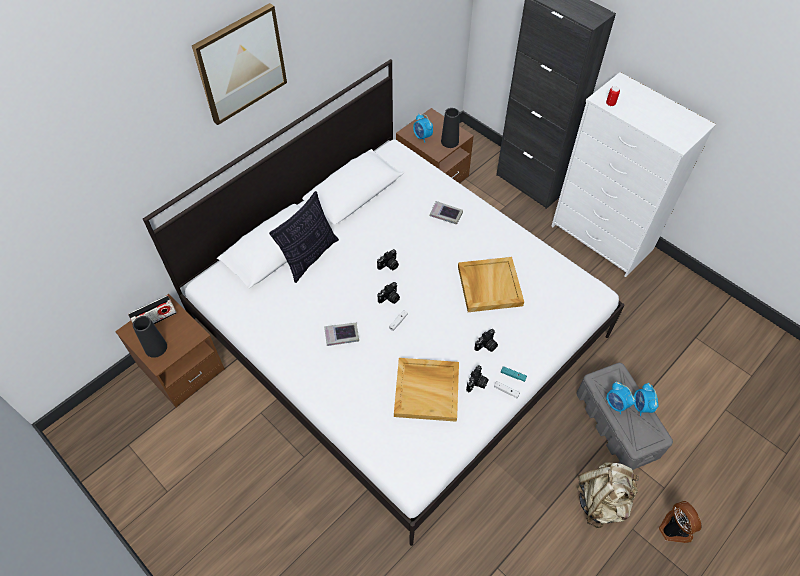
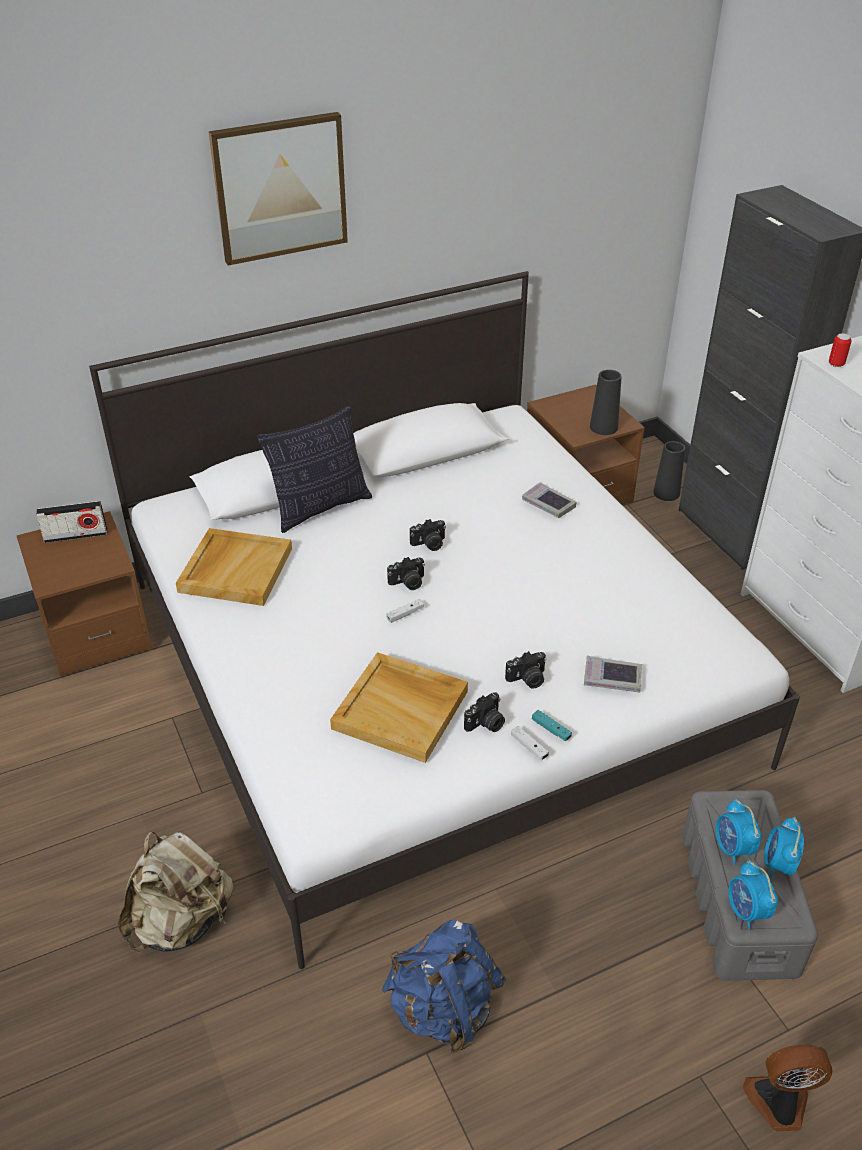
camera: 20 degrees right, 15 degrees down
(156, 347) = (55, 566): black vase -> black vase (666, 493)
(341, 335) = (311, 610): book -> book (612, 678)
(422, 137) = (564, 414): alarm clock -> alarm clock (746, 911)
(489, 285) = (571, 604): beige tray -> beige tray (235, 569)
(496, 540) = (443, 1009): none -> blue backpack
(601, 501) = (659, 1011): beige backpack -> beige backpack (181, 922)
(673, 529) = (779, 1104): fan -> fan turned 90 degrees counterclockwise

